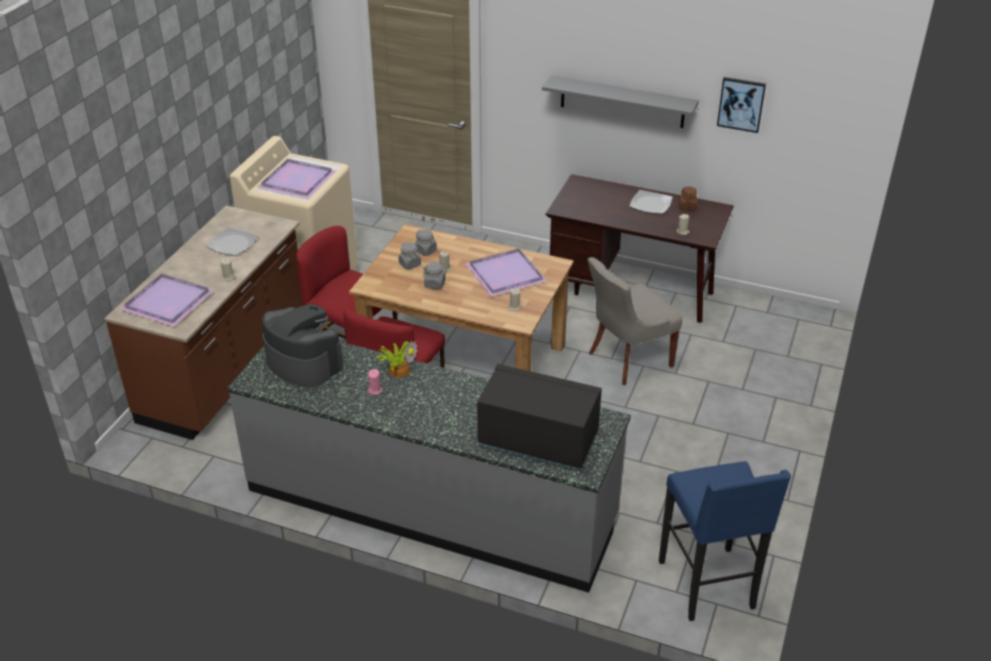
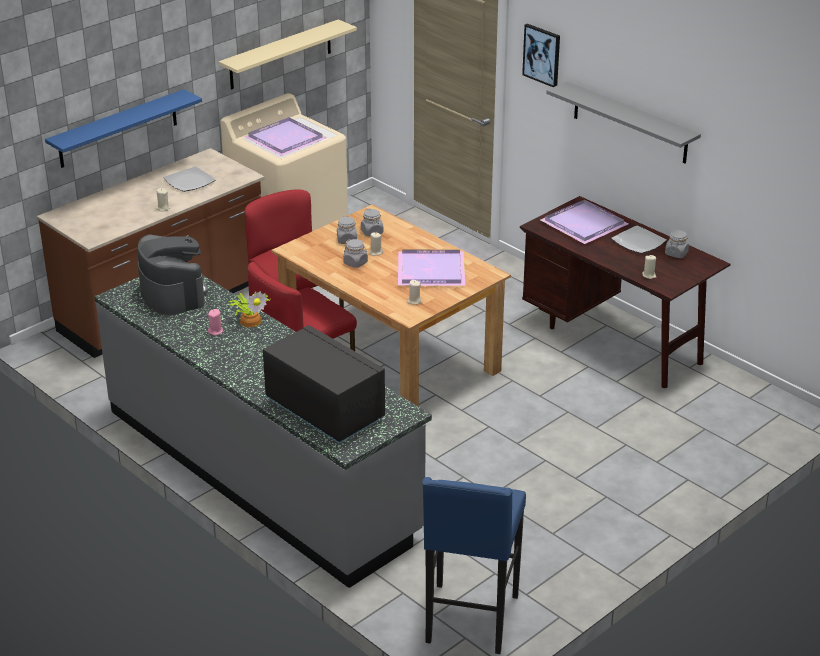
camera: 25 degrees right, 5 degrees down
(153, 209) = (118, 129): none -> blue shelf
(167, 301) = (97, 215): purple tray -> purple tray (584, 223)
(262, 101) = (280, 55): none -> beige shelf
(627, 359) = (556, 401): grey chair -> none
(687, 207) = (676, 253): brown jar -> grey jar
(741, 104) = (741, 146): picture -> picture (542, 55)

